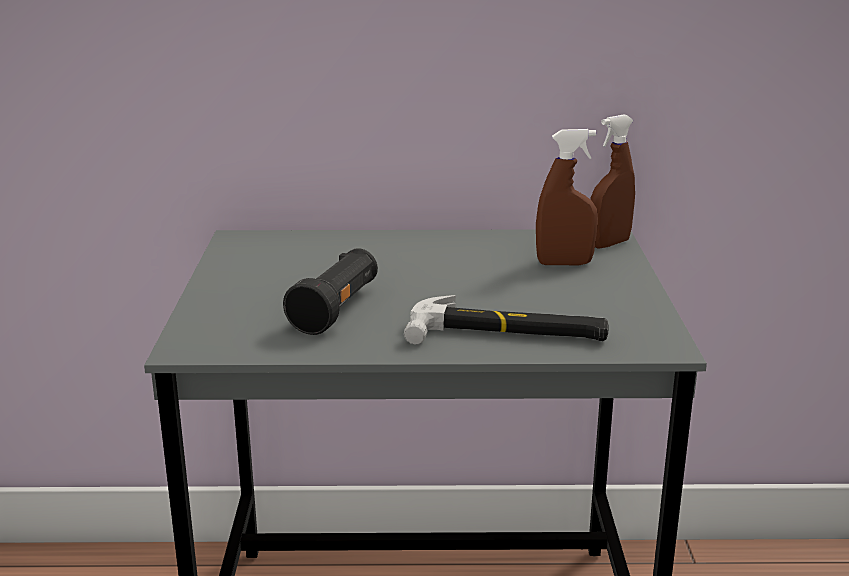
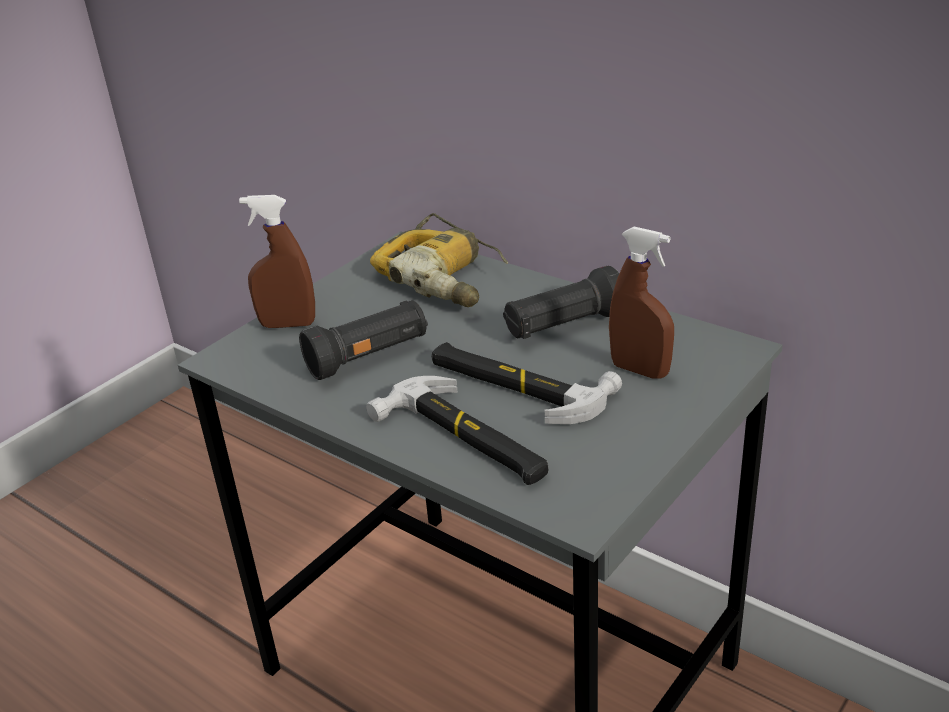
camera: 40 degrees right, 10 degrees up
(314, 247) = (446, 276): none -> power drill
(466, 254) = (563, 326): none -> black flashlight
(491, 294) = (516, 385): none -> hammer
(609, 244) = (725, 359): brown spray bottle -> brown spray bottle (288, 324)

